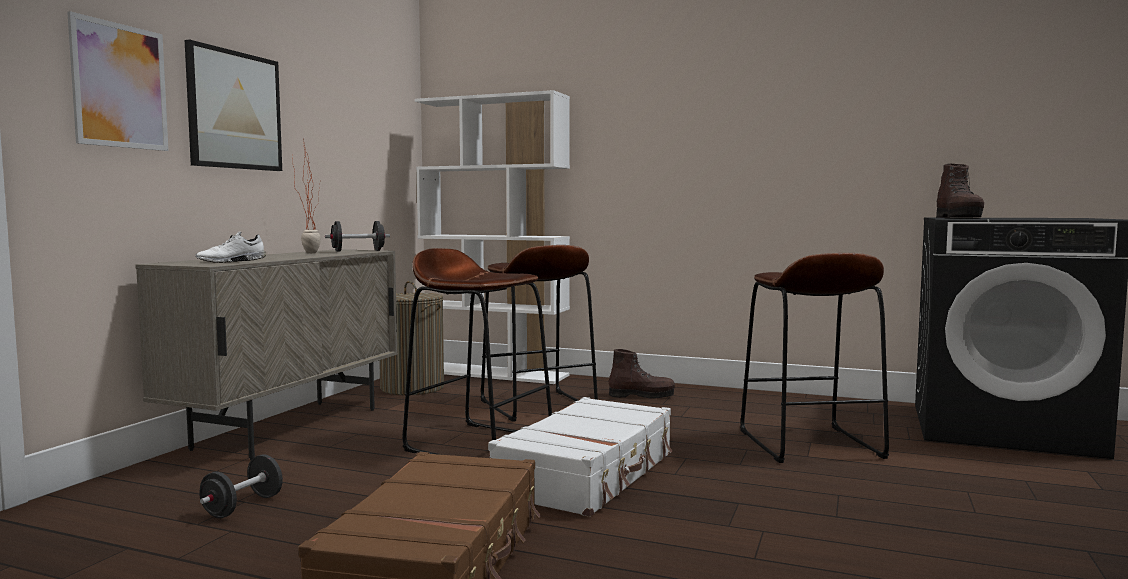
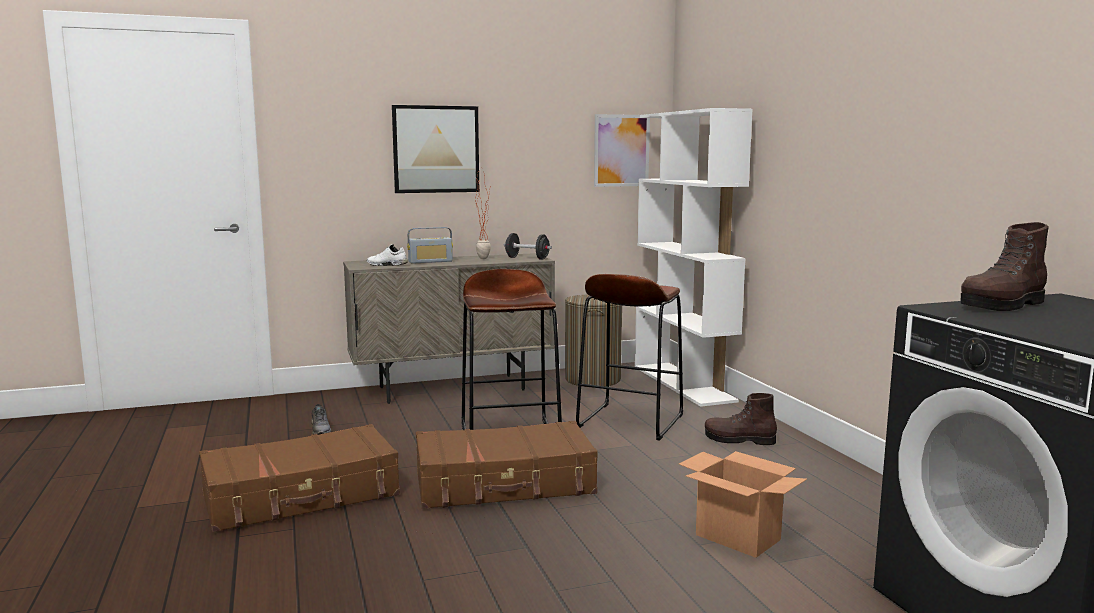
camera: 50 degrees right, 5 degrees up
(120, 86) = (339, 145): picture -> picture (621, 150)
(243, 506) = (321, 429): black dumbbell -> grey shoe
(268, 257) = (430, 261): none -> radio
(588, 474) = (505, 484): white suitcase -> brown suitcase
(641, 396) = (739, 440): brown boot -> brown boot turned 135 degrees clockwise
(809, 444) = (736, 537): brown stool -> cardboard box

